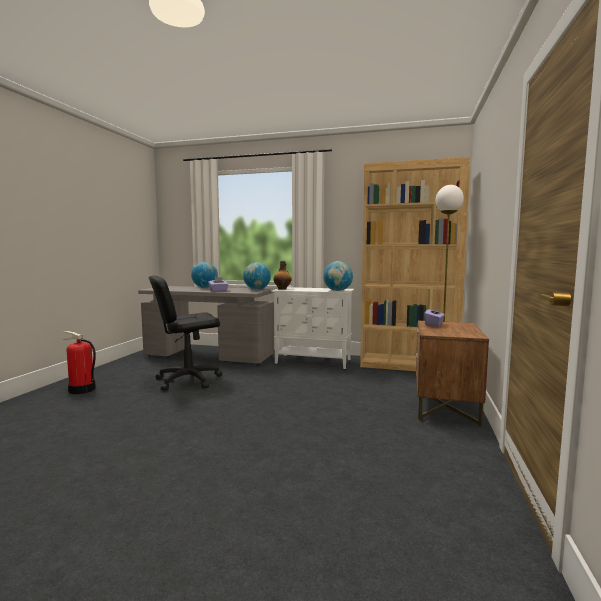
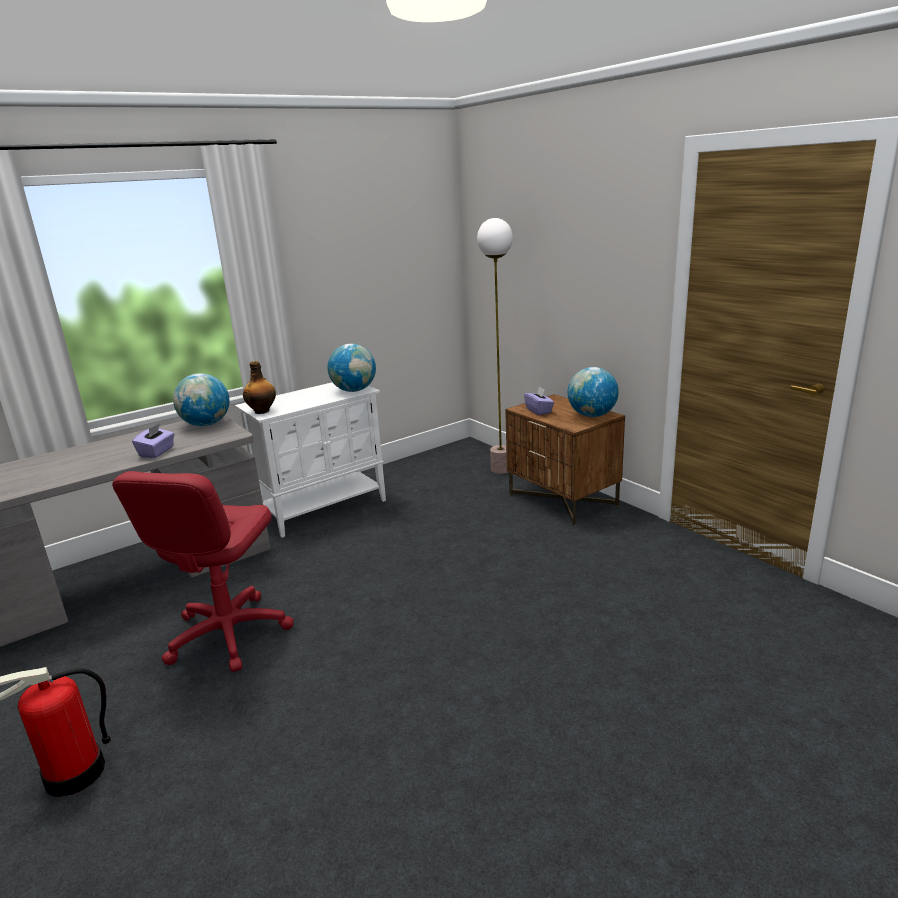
camera: 50 degrees left, 15 degrees up
(188, 380) = (228, 634): black office chair -> red office chair
(205, 287) = (74, 452): globe -> globe (592, 415)
(408, 365) = (435, 463): brown bookcase -> none

